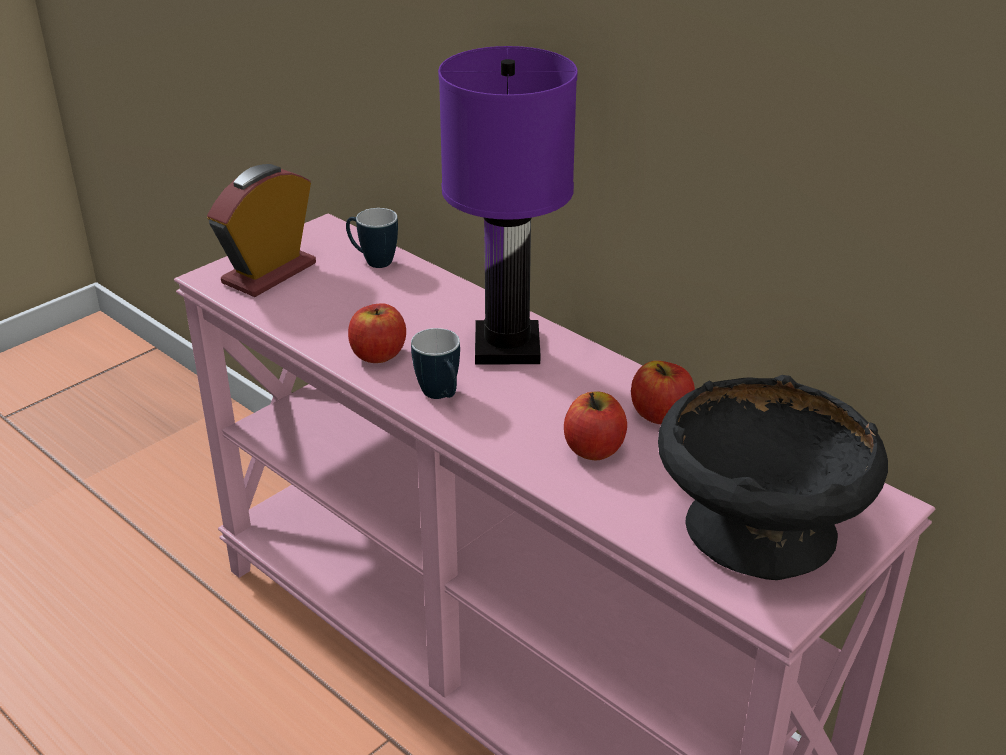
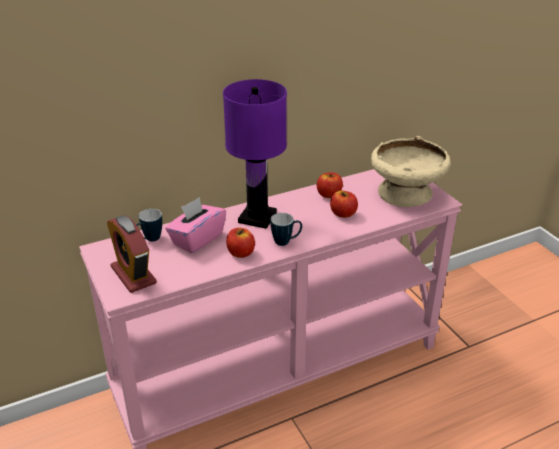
camera: 70 degrees left, 0 degrees up
(398, 302) = (197, 239): none -> pink tissue box
(757, 533) = (406, 194): black bowl -> beige bowl

